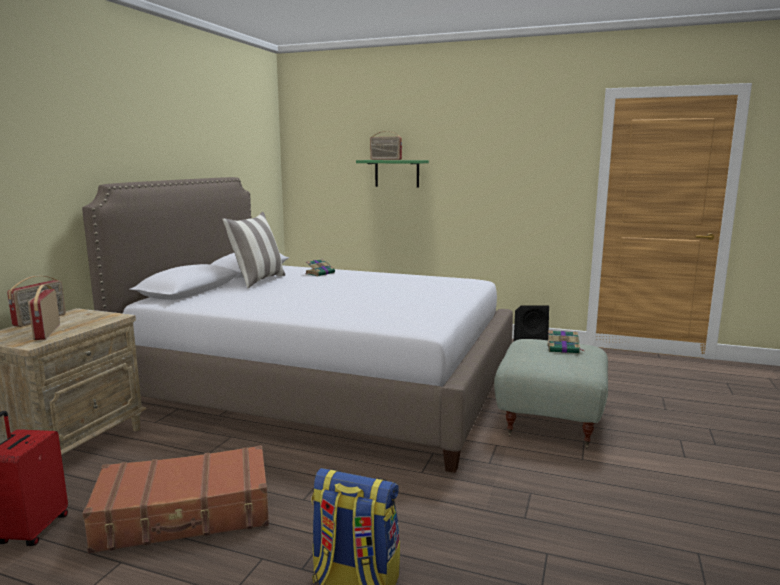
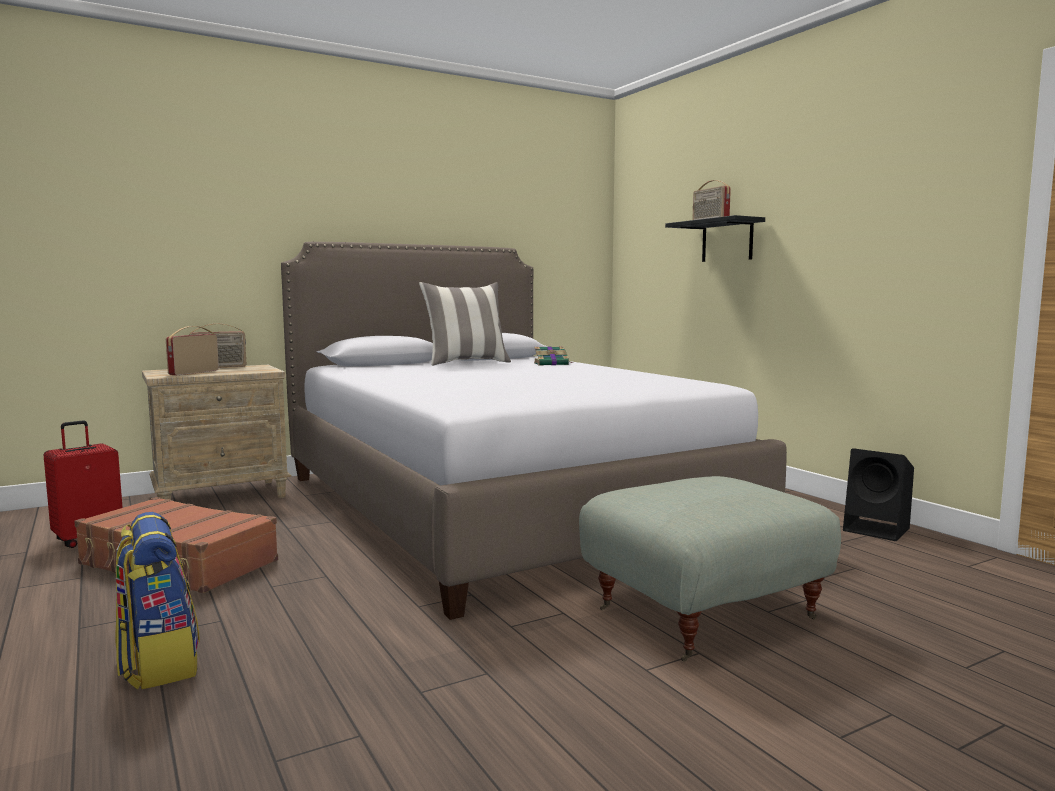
camera: 40 degrees right, 5 degrees down
(397, 173) = (727, 241): green shelf -> black shelf
(563, 349) = (731, 492): book -> none

